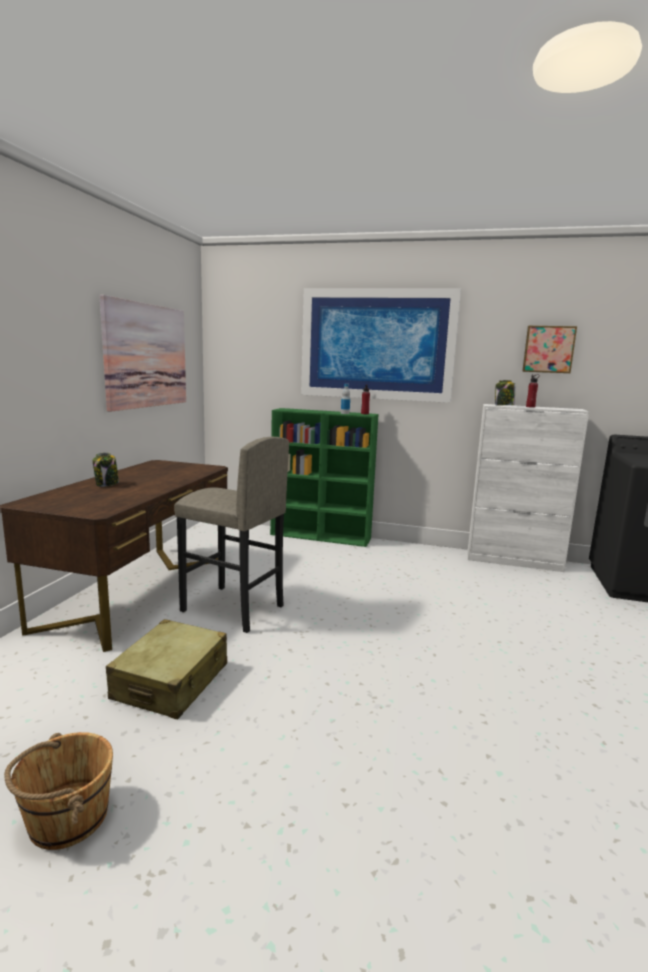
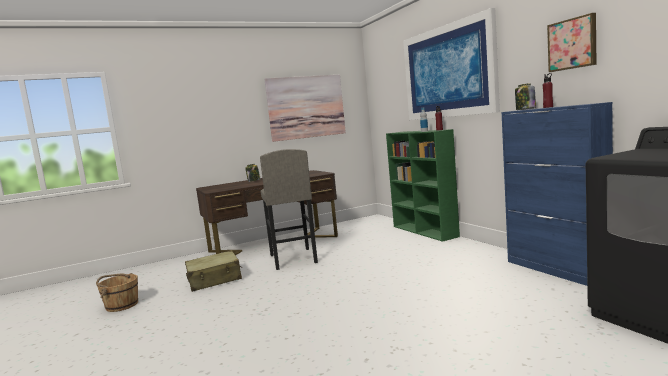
camera: 50 degrees right, 5 degrees down
(514, 561) = (556, 270): white cabinet -> blue cabinet

